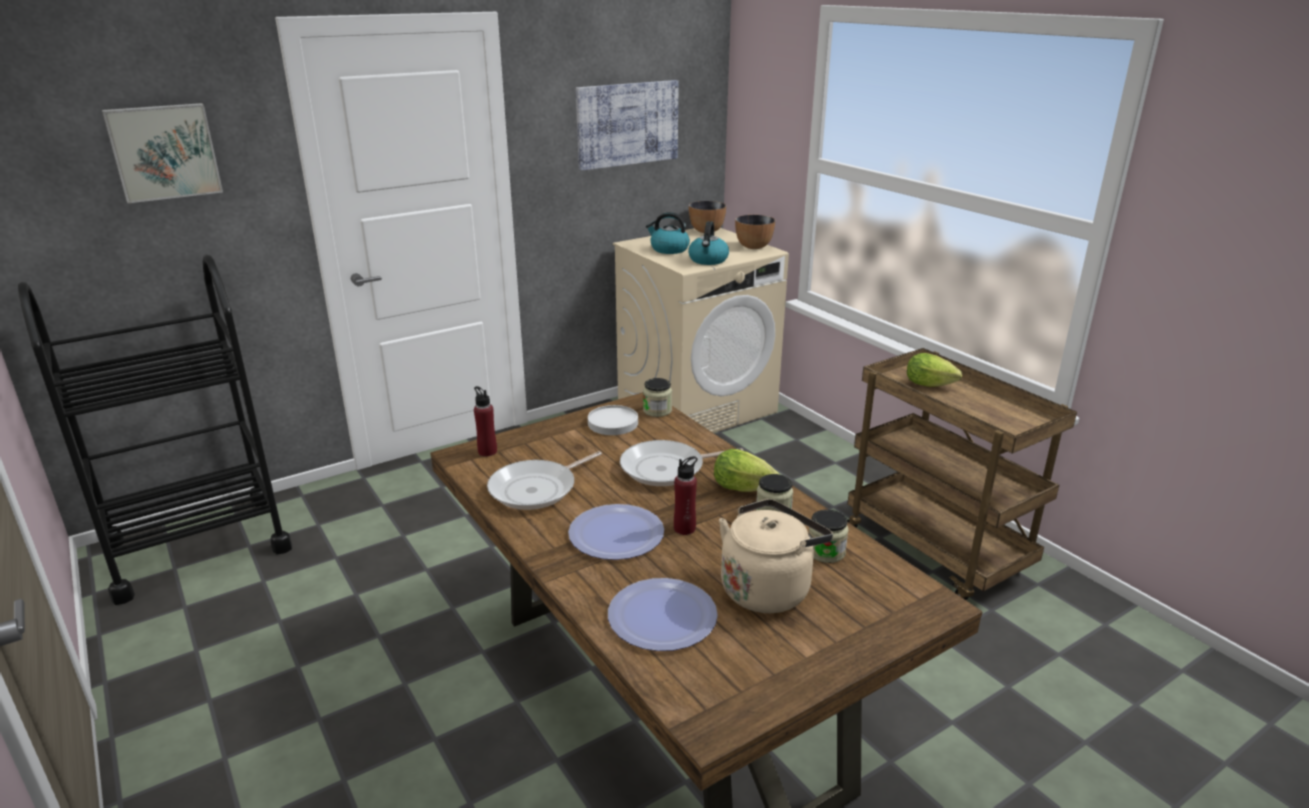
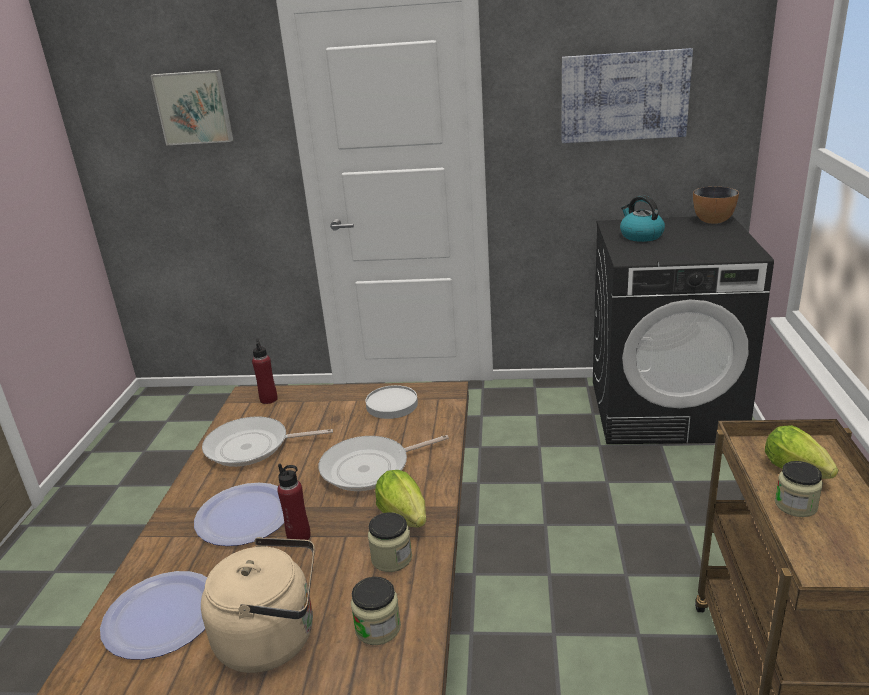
camera: 40 degrees right, 0 degrees up
(198, 546) = (192, 409): black cart -> none
(657, 410) = (445, 405): jar -> jar (795, 505)
(667, 469) = (370, 468): frying pan -> frying pan turned 45 degrees counterclockwise
(697, 406) = (665, 409): beige washing machine -> black washing machine
(708, 260) = (664, 254): kettle -> none
(753, 247) = (740, 246): bowl -> none

